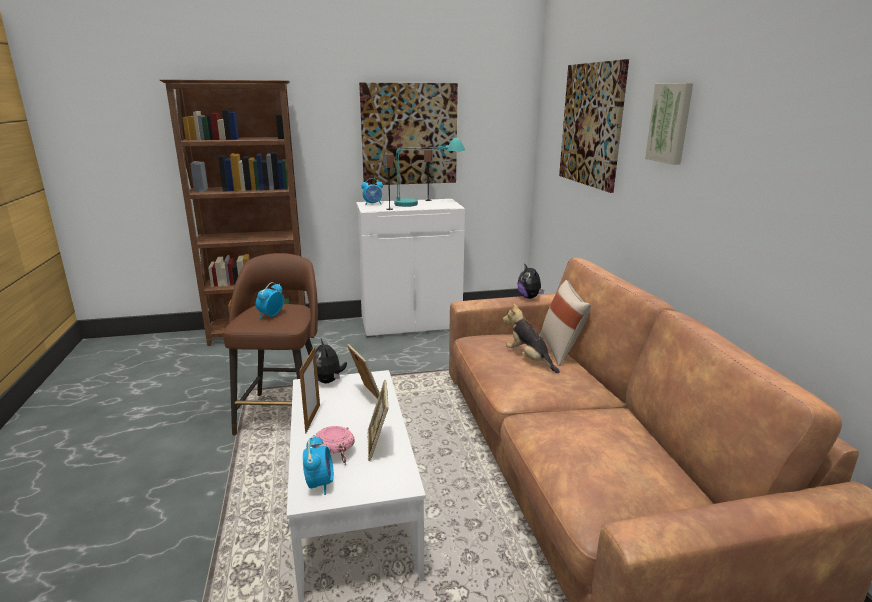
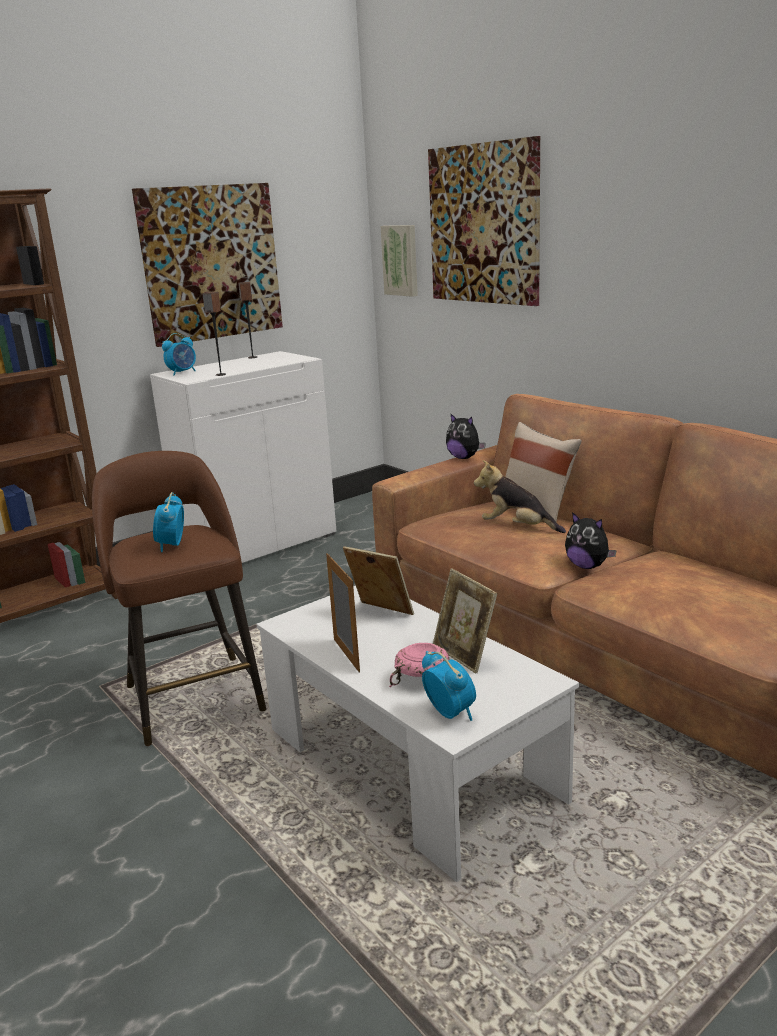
camera: 25 degrees left, 0 degrees up
(329, 381) = (309, 611): plush toy -> plush toy (587, 566)
(427, 204) = (260, 361): turquoise table lamp -> none
(670, 123) = (623, 208): picture -> picture (401, 260)

